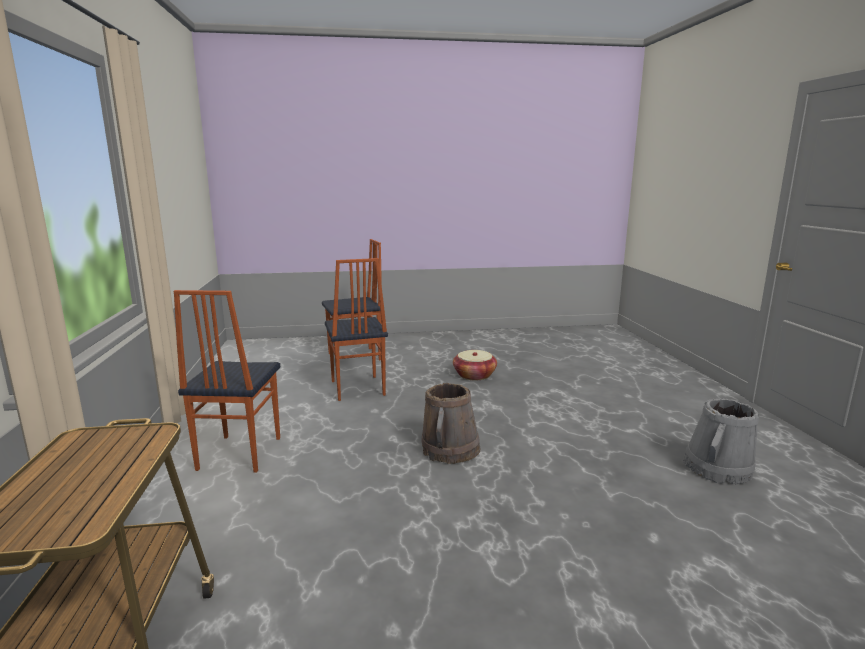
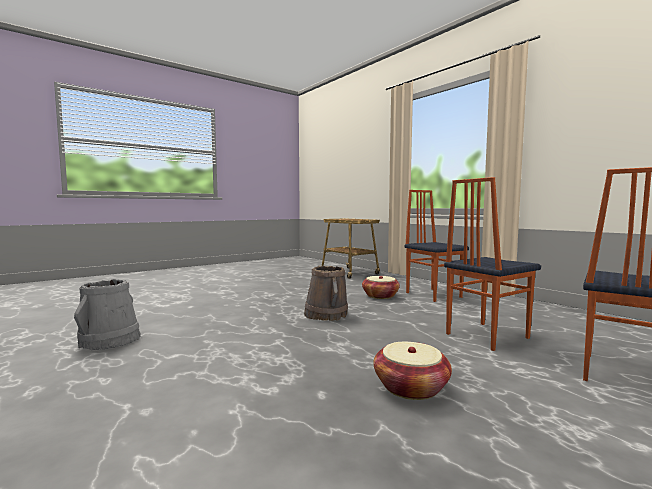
camera: 150 degrees right, 10 degrees down
(313, 474) = (380, 296): none -> basket
(356, 388) = (485, 335): chair -> chair turned 75 degrees counterclockwise

